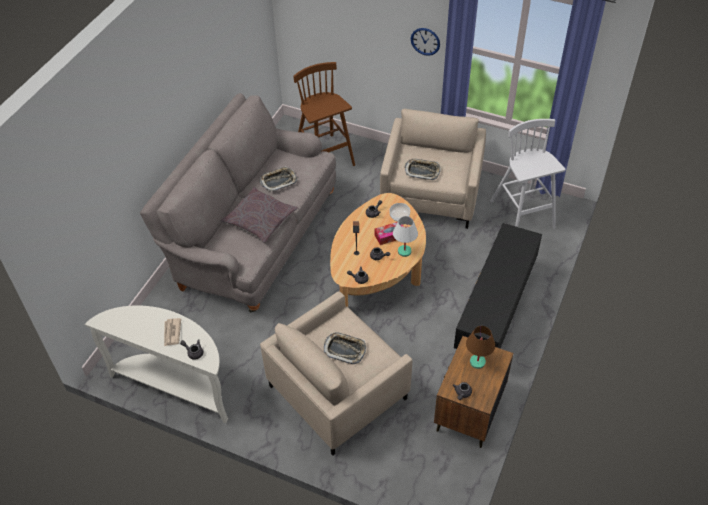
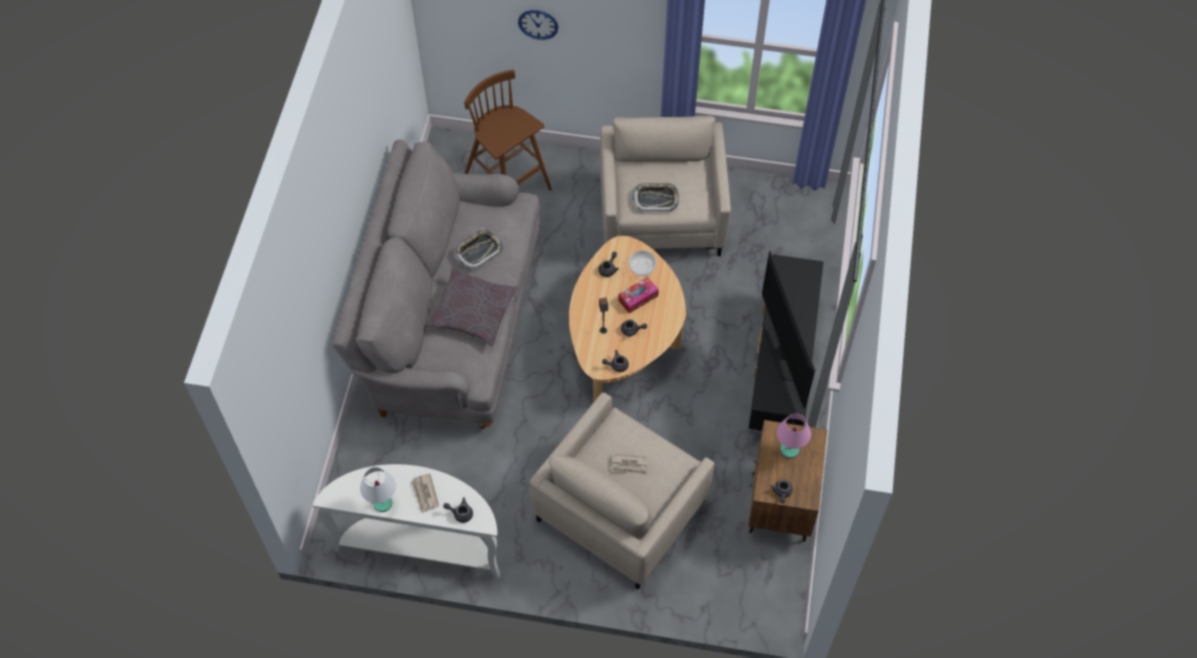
camera: 15 degrees left, 10 degrees up
(345, 350) = (630, 465): tray -> newspaper
(404, 251) = (661, 316): white table lamp -> white table lamp (382, 503)
(425, 41) = (634, 32): wall clock -> wall clock (538, 24)
(477, 362) = (789, 450): brown table lamp -> pink table lamp
(493, 292) = (784, 353): none -> television
(523, 215) = (784, 223): white stool -> none

